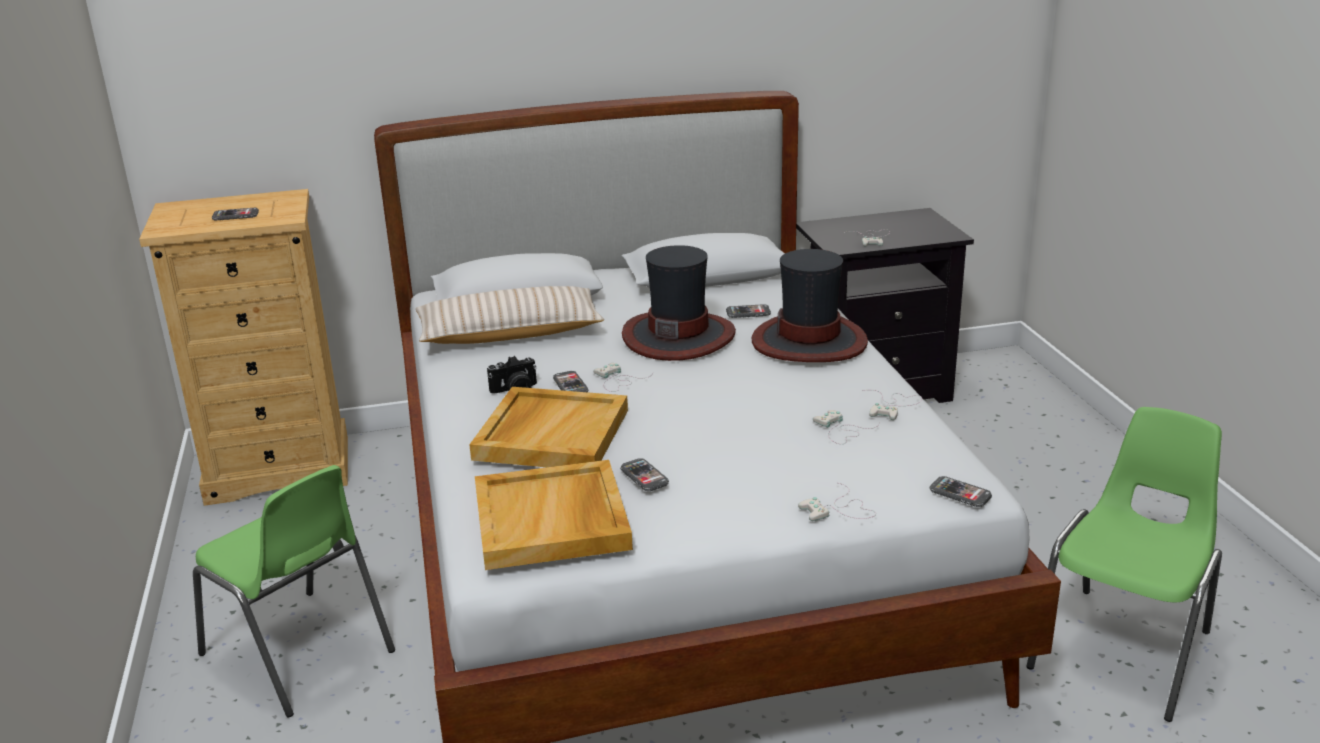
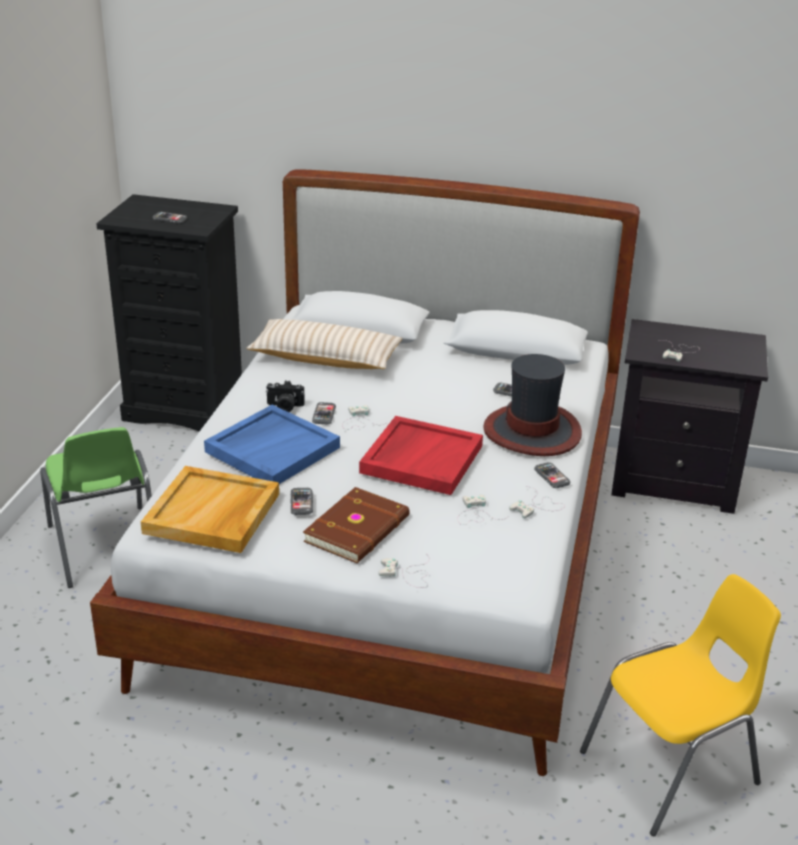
camera: 25 degrees right, 5 degrees up
(280, 469) = (186, 409): beige dresser -> black dresser
(551, 434) = (272, 449): beige tray -> blue tray
(678, 336) = (440, 397): hat -> none
(726, 396) = (421, 458): none -> red tray
(736, 484) = (359, 529): none -> brown book
(960, 493) = (508, 593): phone -> phone (552, 476)
(1124, 649) = (673, 769): green chair -> yellow chair

